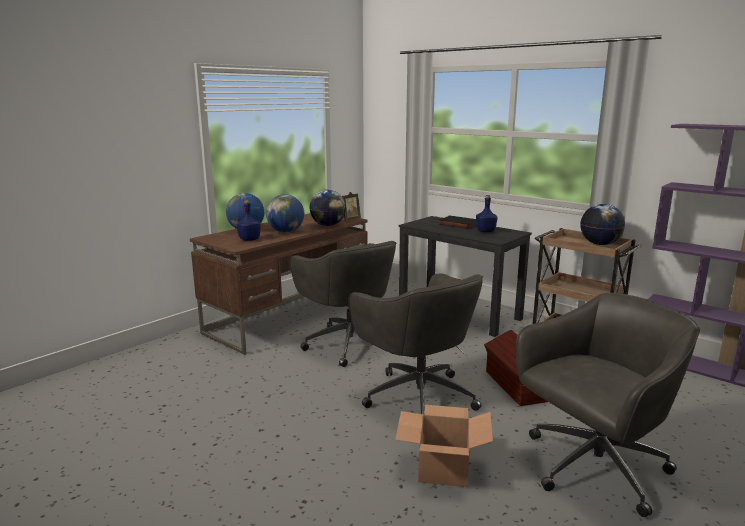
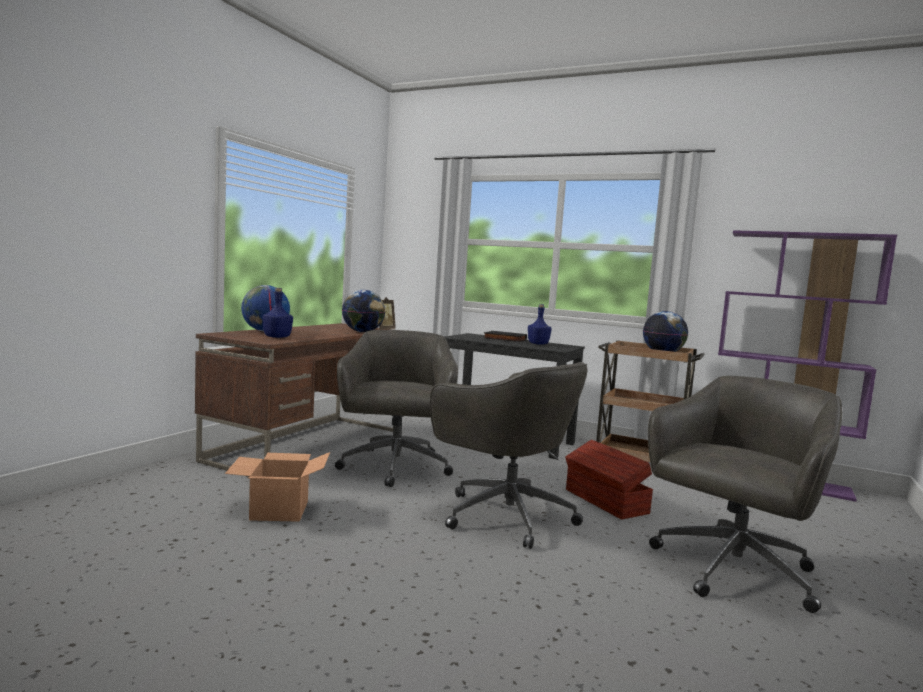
camera: 15 degrees left, 10 degrees down
(286, 232) = (317, 334): globe -> none
(348, 343) = (395, 468): grey office chair -> grey office chair turned 135 degrees counterclockwise
(444, 469) = (577, 584): cardboard box -> cardboard box (280, 511)

